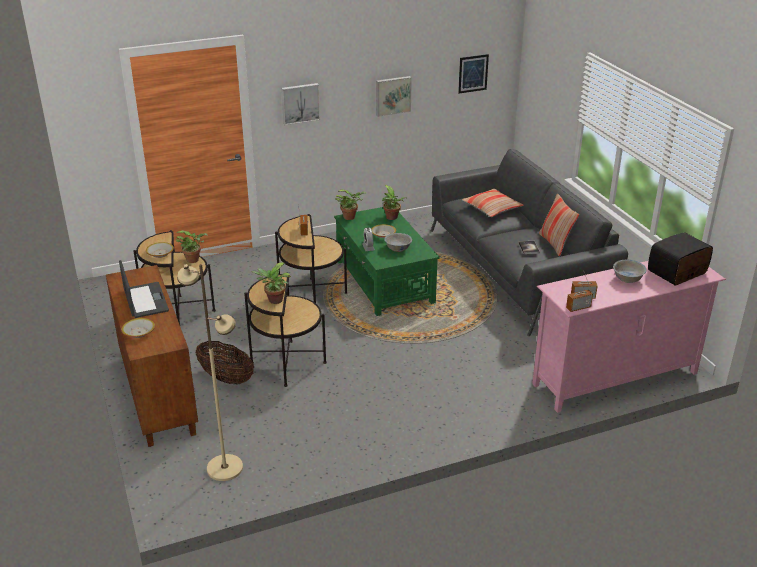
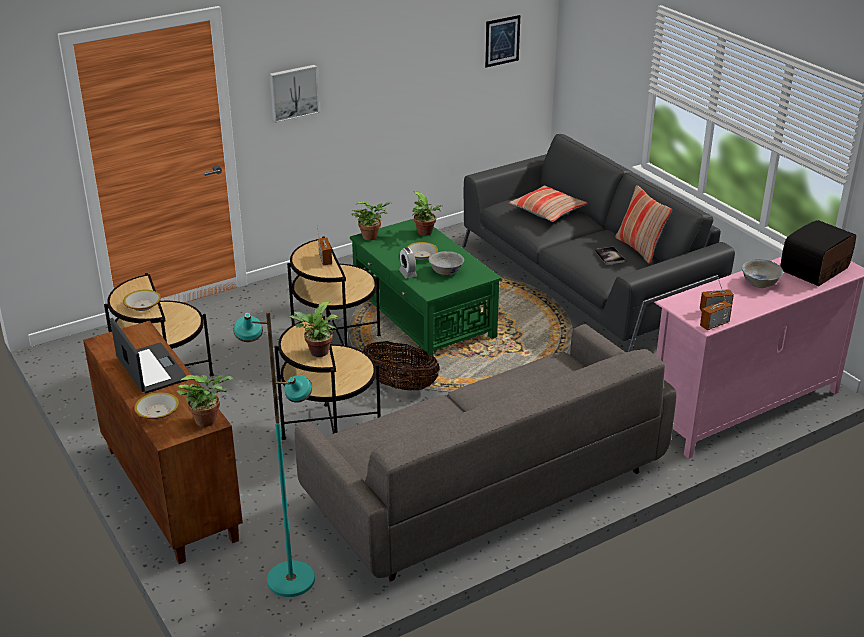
camera: 10 degrees left, 0 degrees up
(194, 259) = (182, 309): potted plant -> potted plant (209, 420)
(225, 467) = (291, 579): beige floor lamp -> turquoise floor lamp
(226, 378) = (256, 462): basket -> basket (400, 385)
(390, 416) = (484, 487): none -> grey sofa
(392, 95) = (406, 75): picture -> none

